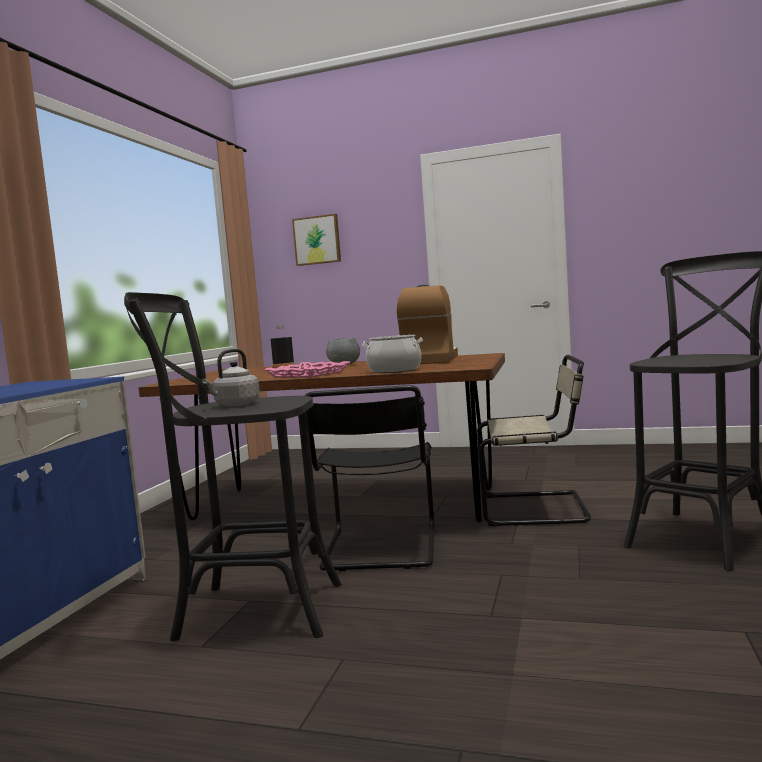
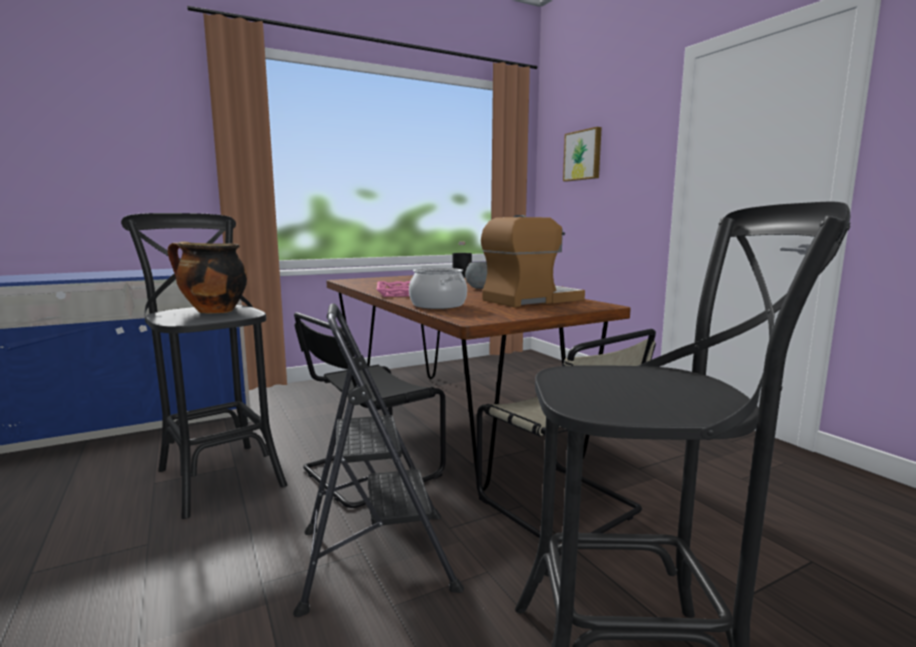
camera: 45 degrees right, 5 degrees up
(235, 405) = (213, 311): grey kettle -> cooking pot
(513, 573) = (371, 558): none -> black step ladder

